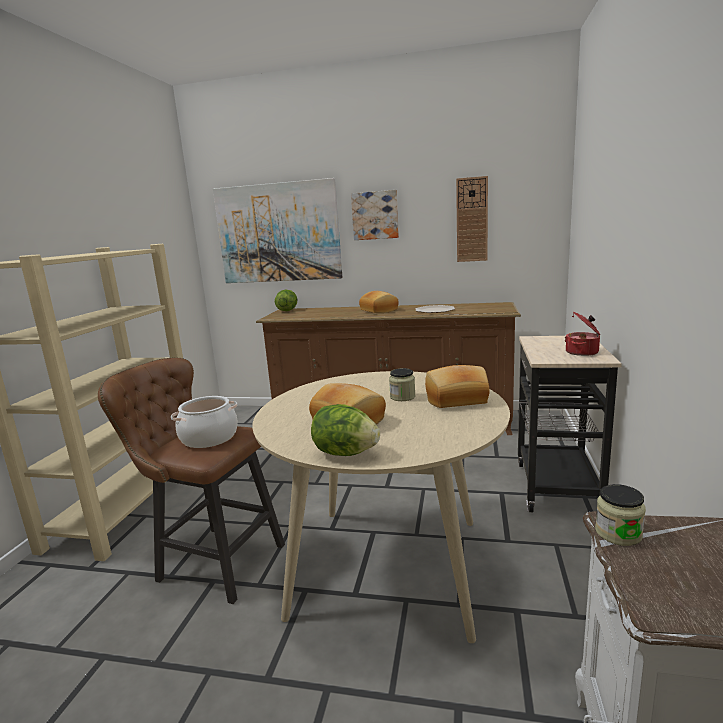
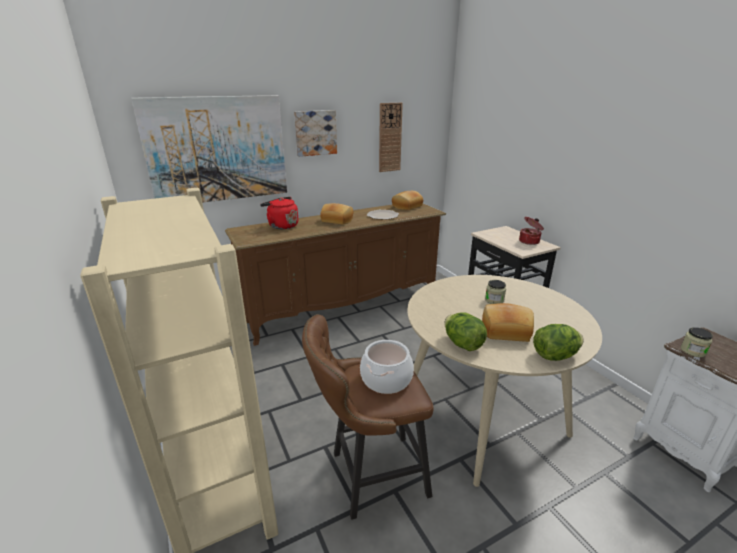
camera: 40 degrees left, 10 degrees up
(287, 310) = (243, 230): lettuce -> lettuce (463, 344)
(322, 310) = (281, 226): none -> red kettle
(456, 400) = (526, 294): bread -> bread (407, 207)

